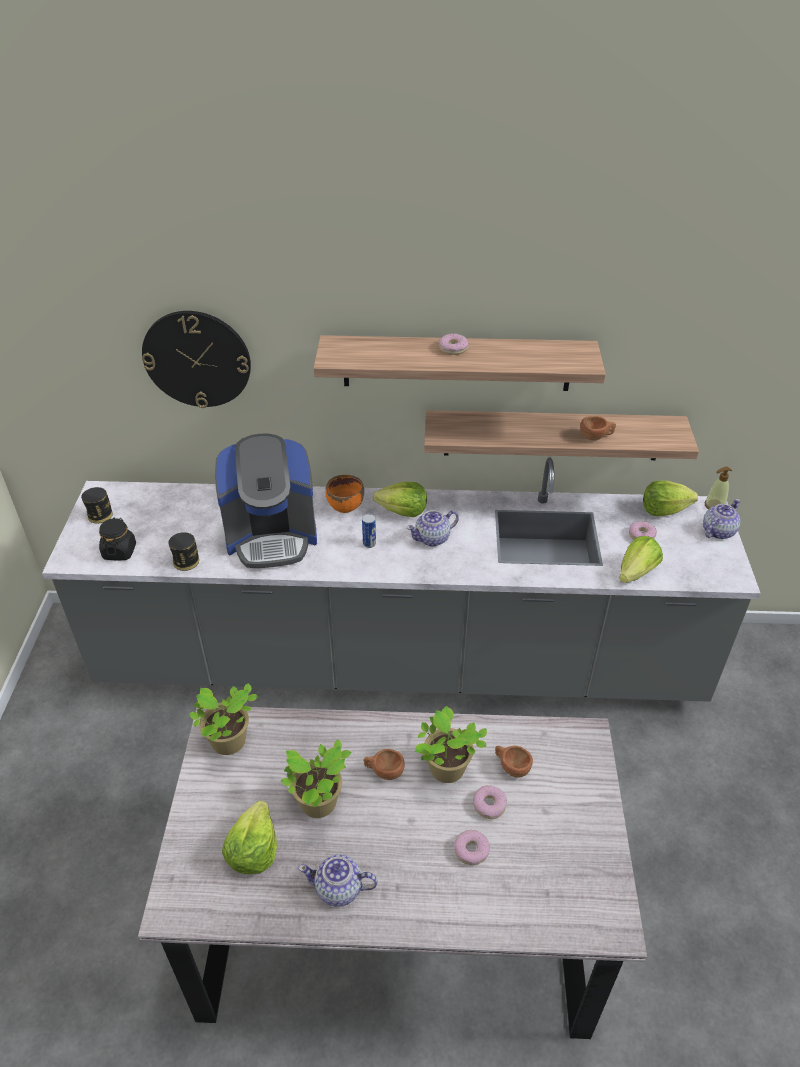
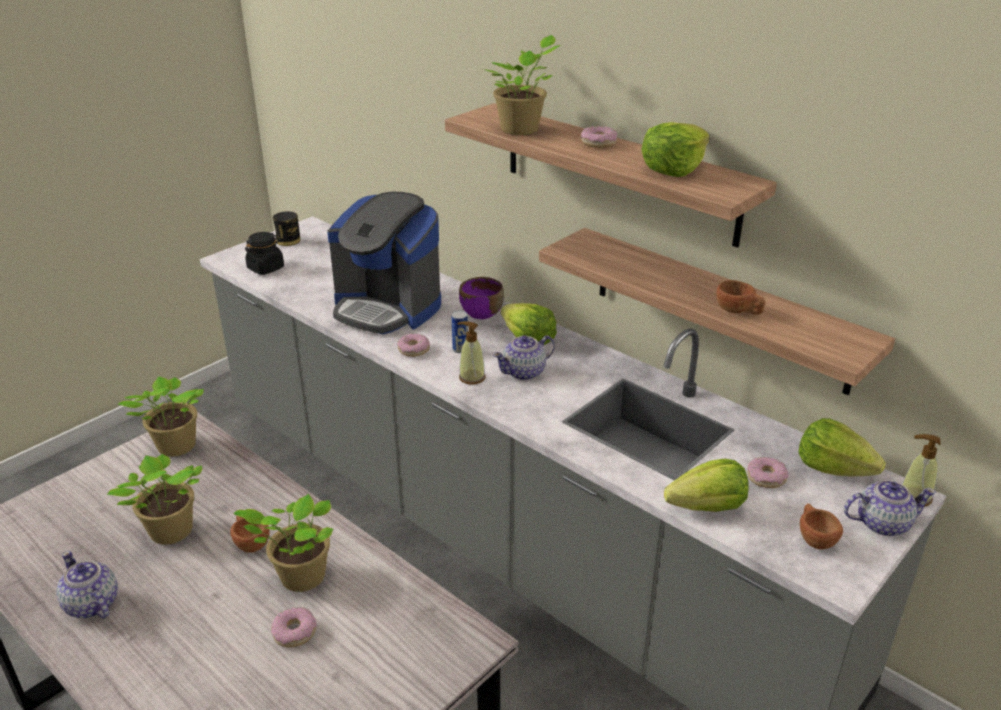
camera: 40 degrees right, 10 degrees down
(186, 561) = (300, 295): can -> none
(197, 359) = (397, 107): wall clock -> none
(253, 850) = (82, 531): lettuce -> lettuce (673, 169)
(345, 506) = (481, 313): orange bowl -> purple bowl
(385, 356) = (522, 129): none -> potted plant
(405, 561) = (471, 377): none -> soap dispenser
(433, 538) = (524, 372): teapot -> teapot turned 45 degrees counterclockwise
(471, 850) = (226, 656): donut -> donut (413, 349)
(511, 767) = (360, 615): brown cup -> brown cup (814, 538)

